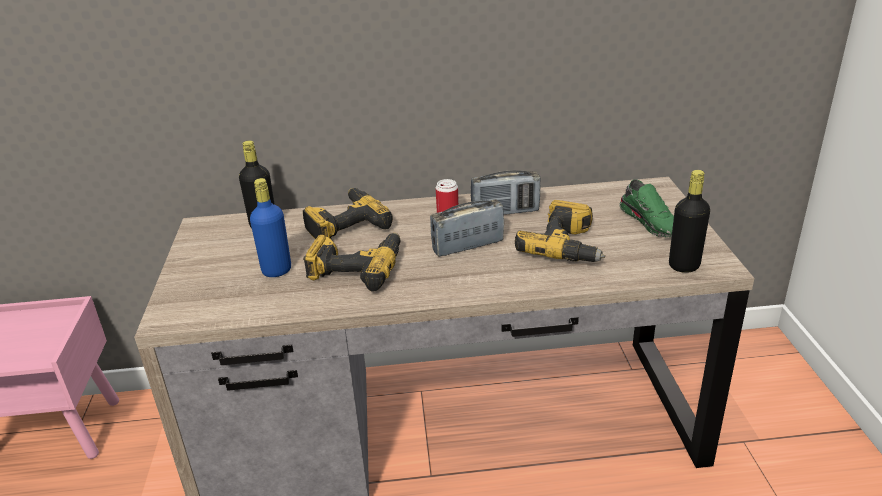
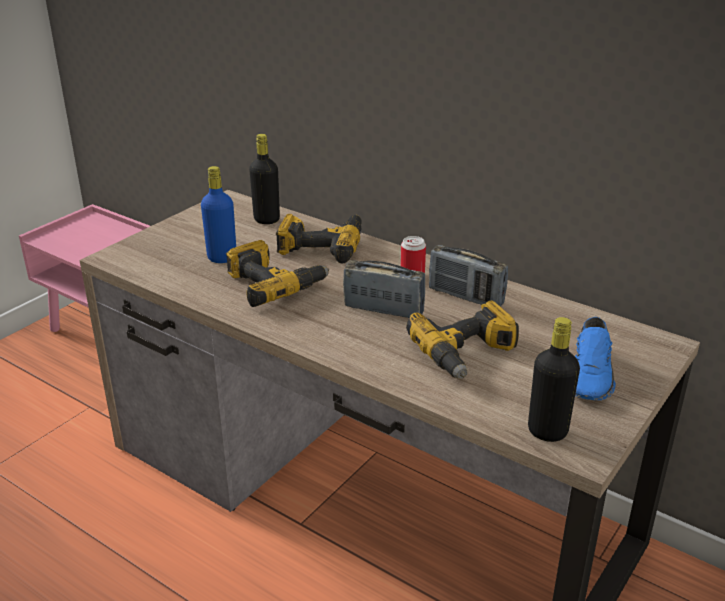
camera: 40 degrees right, 0 degrees up
(652, 222) = (592, 375): green shoe -> blue shoe

